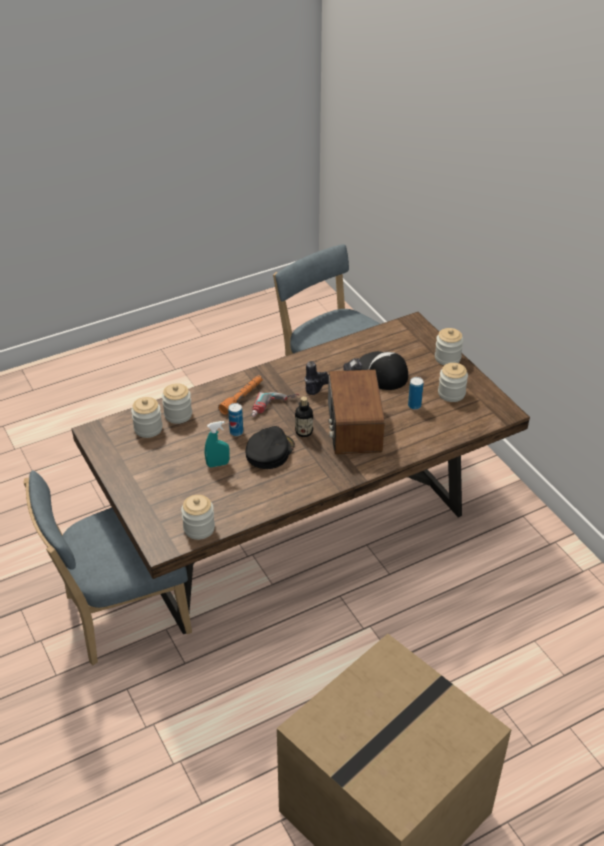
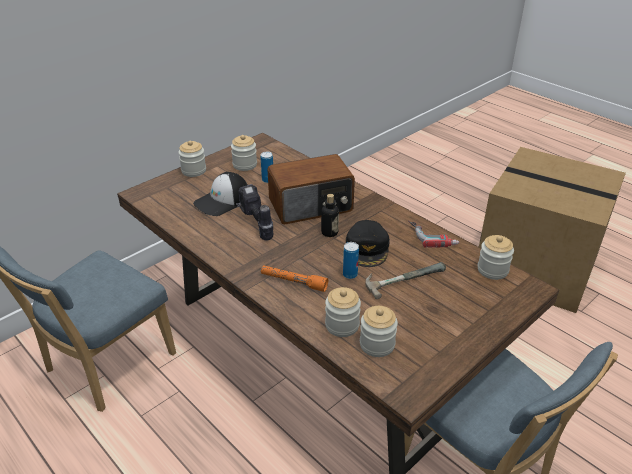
camera: 105 degrees left, 5 degrees down
(218, 464) = (403, 277): turquoise spray bottle -> hammer
(269, 452) = (367, 248): black cap -> black cap turned 105 degrees counterclockwise
(275, 408) = (301, 256): power drill -> power drill (432, 235)

